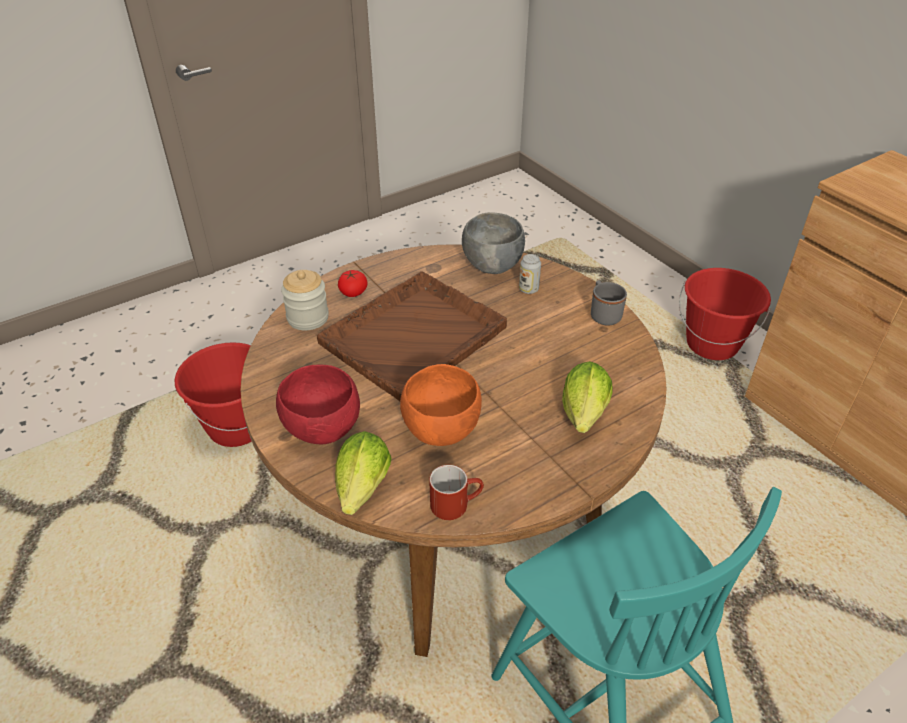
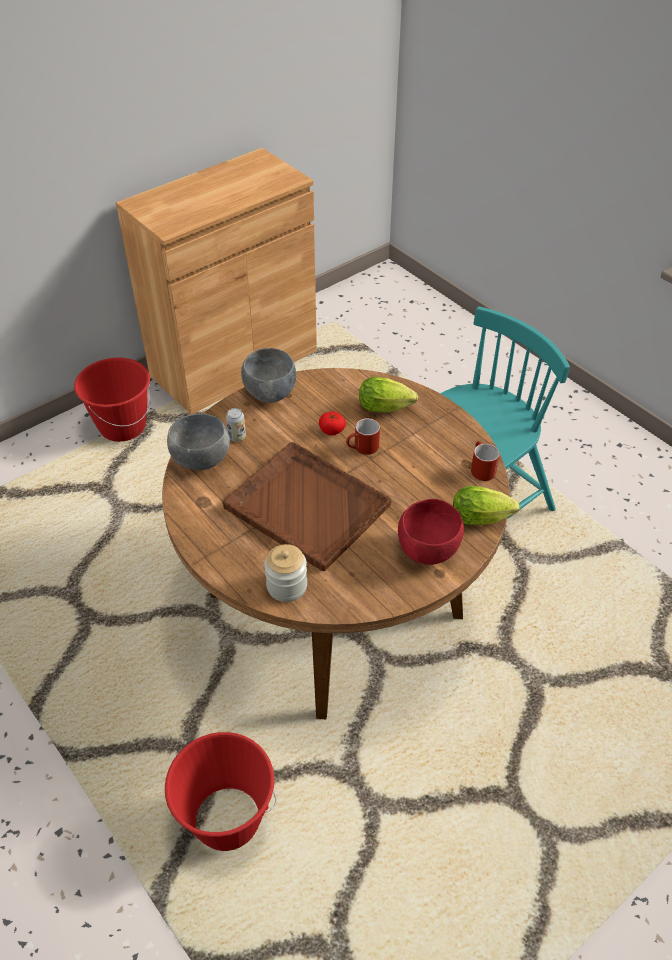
camera: 95 degrees left, 5 degrees up
(353, 292) = (244, 557): tomato -> tomato (332, 430)
(440, 431) = (416, 481): orange bowl -> none
(504, 386) = (362, 448): none -> red mug
(603, 314) = (269, 394): grey mug -> grey bowl

